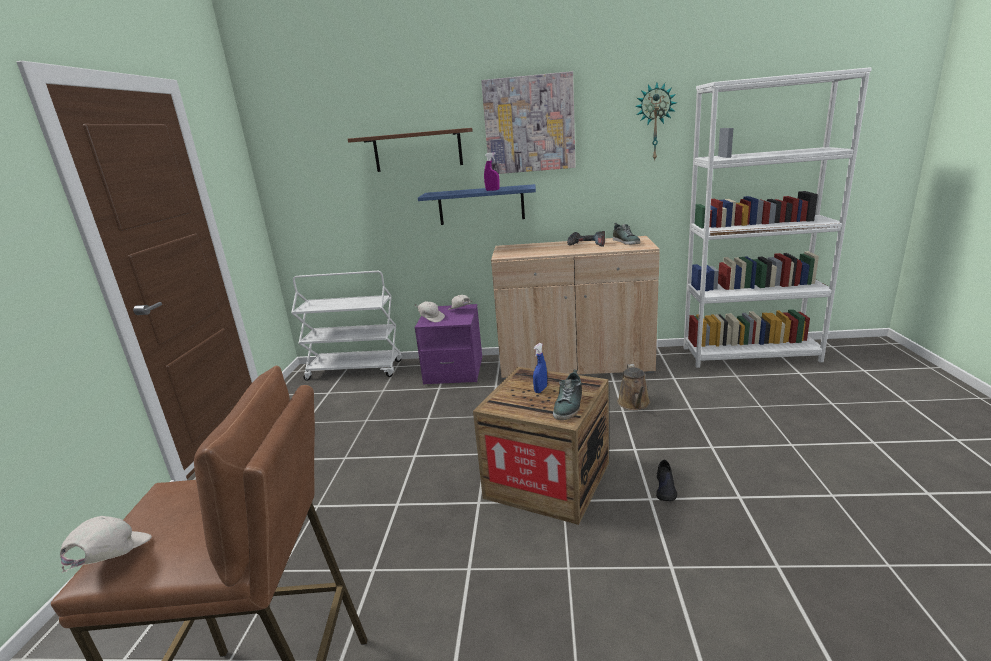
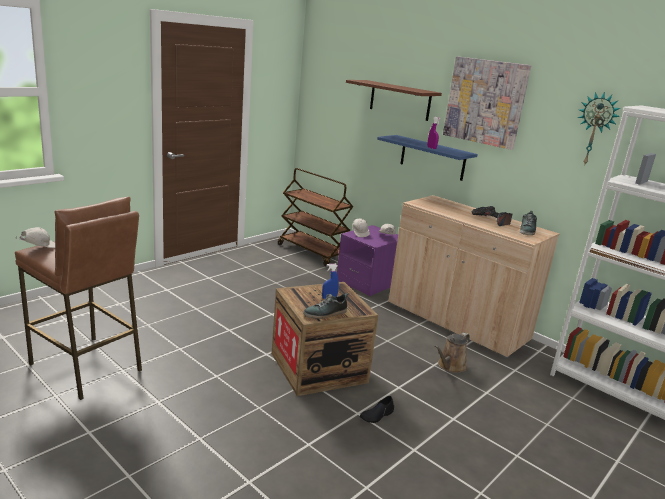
camera: 35 degrees right, 0 degrees up
(356, 370) = (312, 252): white cart -> brown cart

